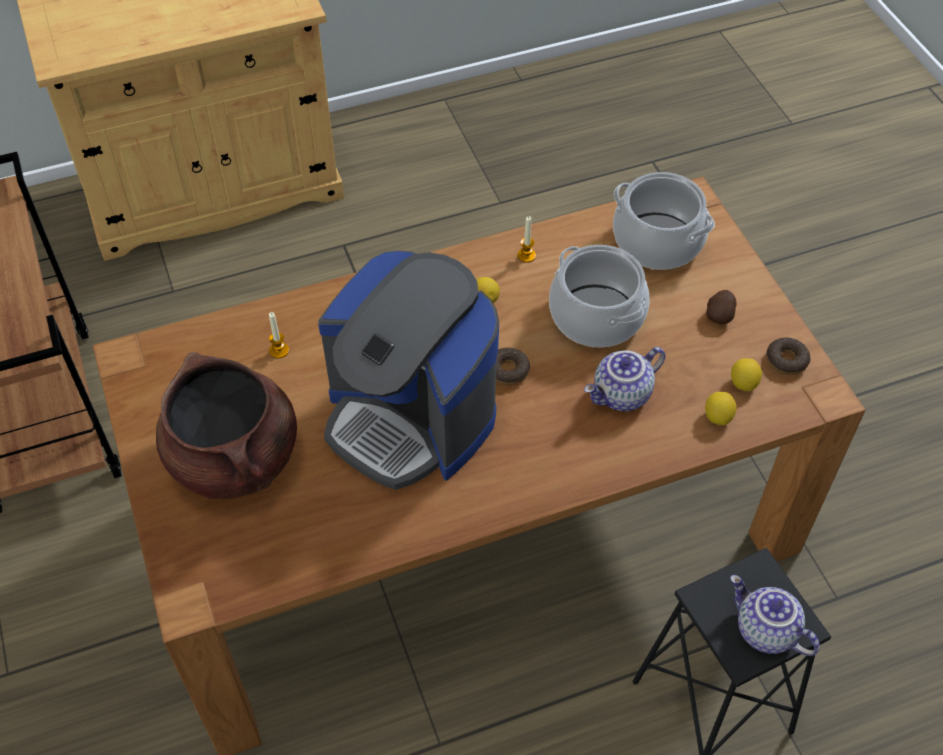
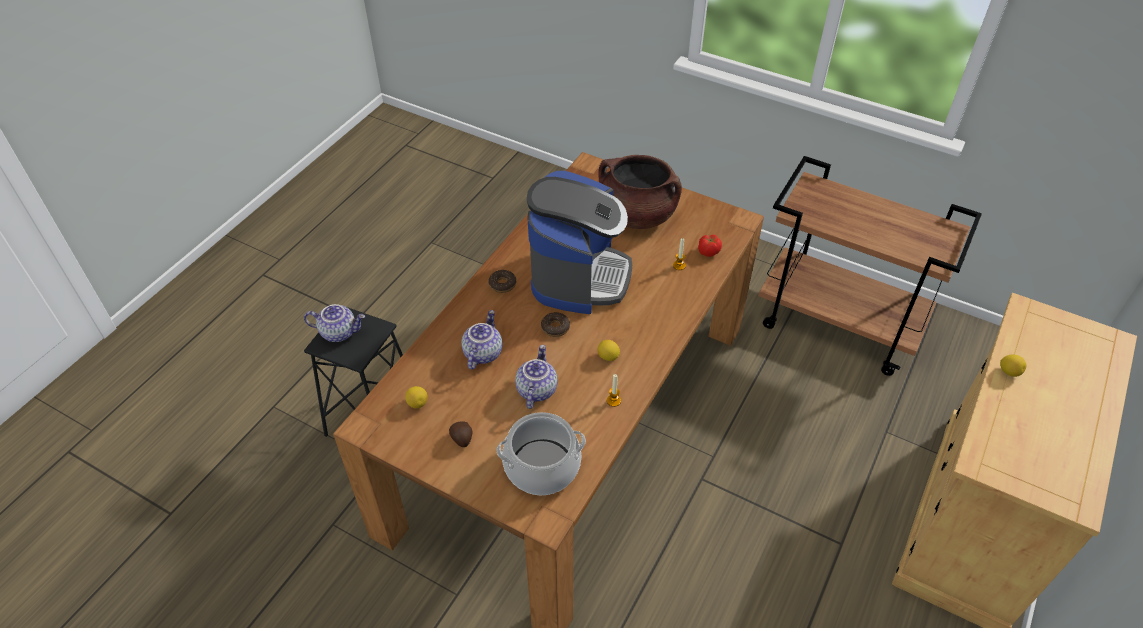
camera: 140 degrees right, 5 degrees down
(223, 344) = (708, 252): none -> tomato
(410, 418) = (579, 276): coffee machine -> coffee machine turned 105 degrees clockwise
(597, 316) = (535, 389): cooking pot -> teapot
(718, 417) = (419, 374): lemon -> lemon (1009, 372)
(786, 360) = (400, 435): donut -> donut (502, 284)

